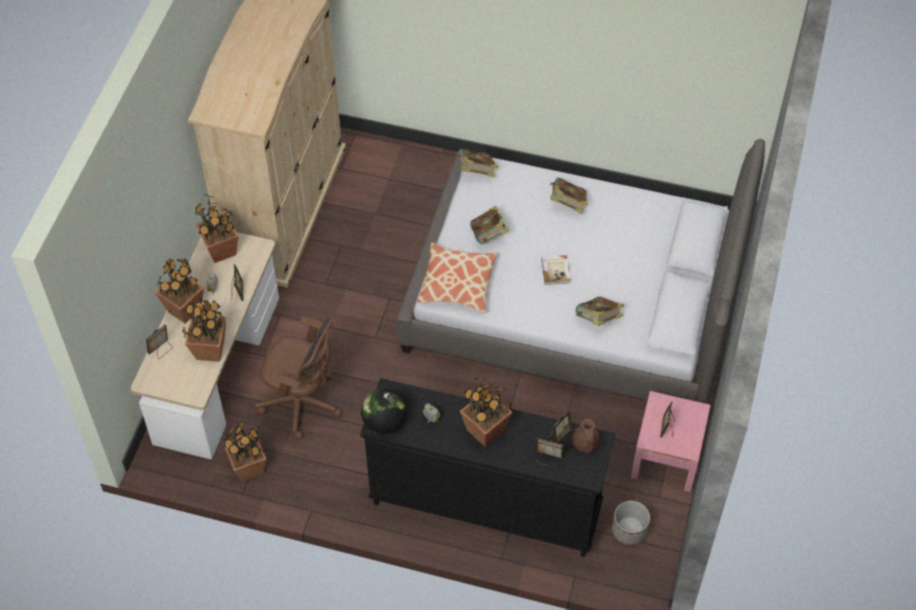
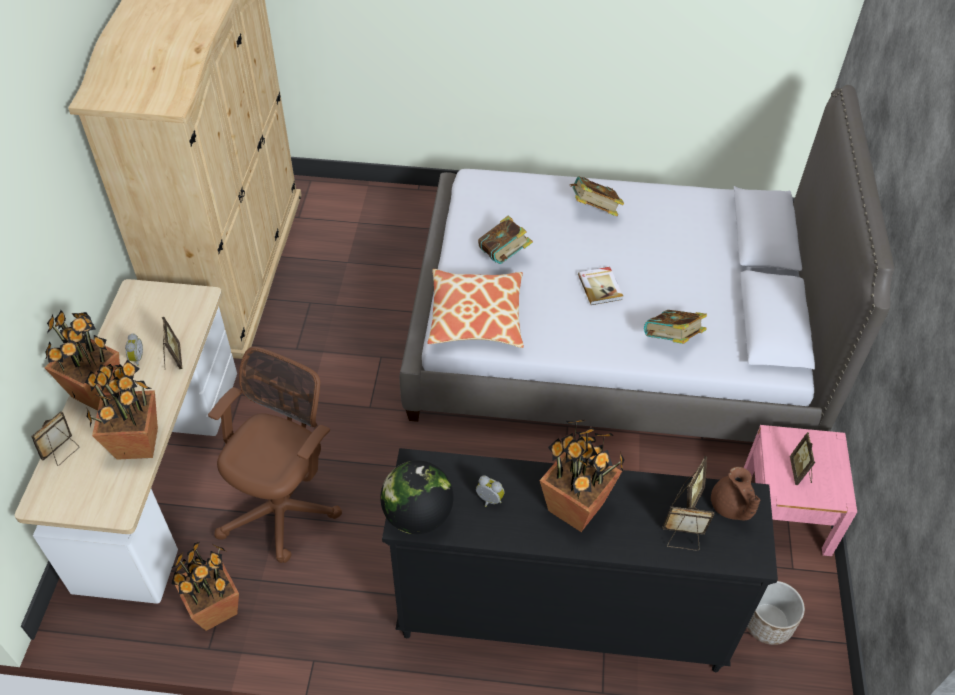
camera: 10 degrees left, 5 degrees down
(221, 251) = (147, 308): potted plant -> none
(303, 404) = (284, 506): brown office chair -> brown office chair turned 75 degrees counterclockwise
(476, 172) = (471, 187): book -> none

